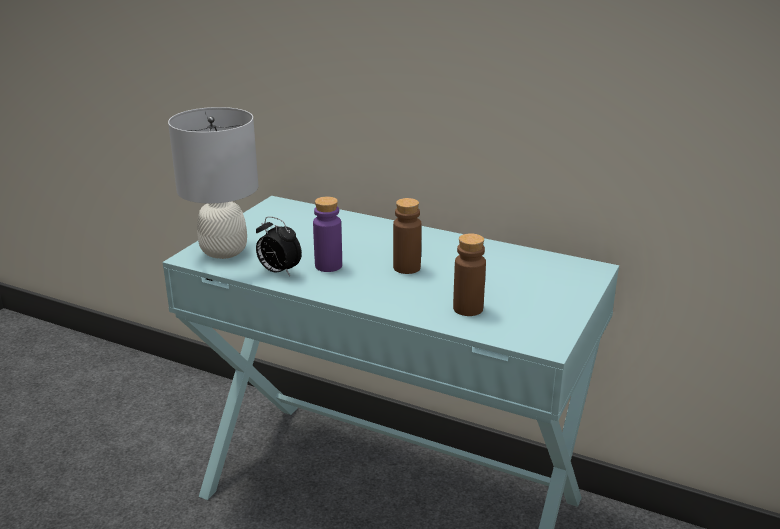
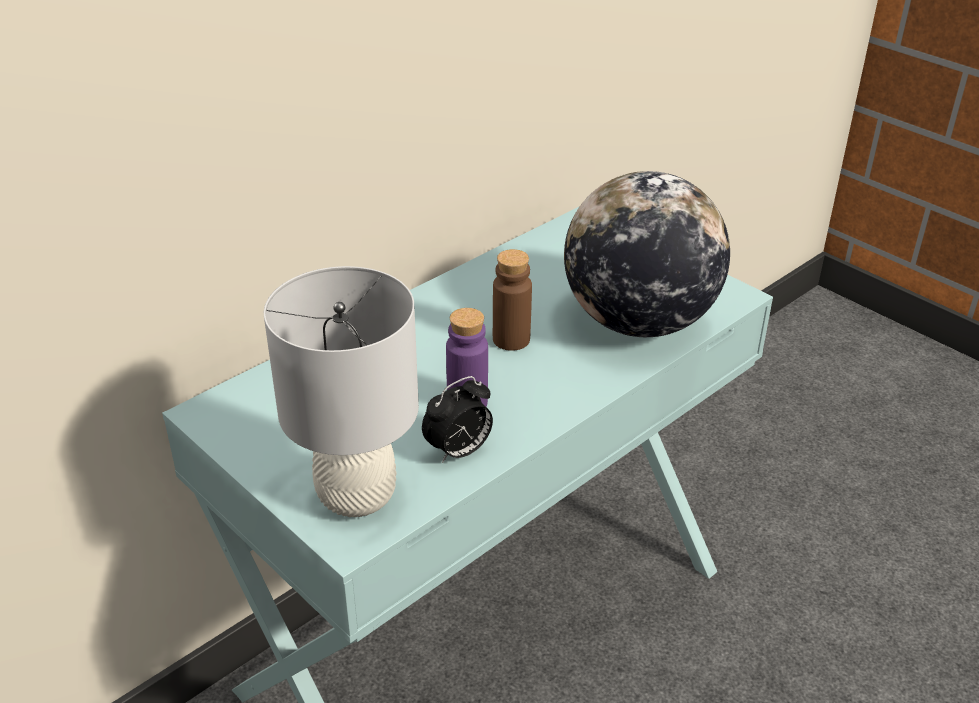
camera: 70 degrees left, 10 degrees up
(468, 308) = (638, 322): brown bottle -> globe

